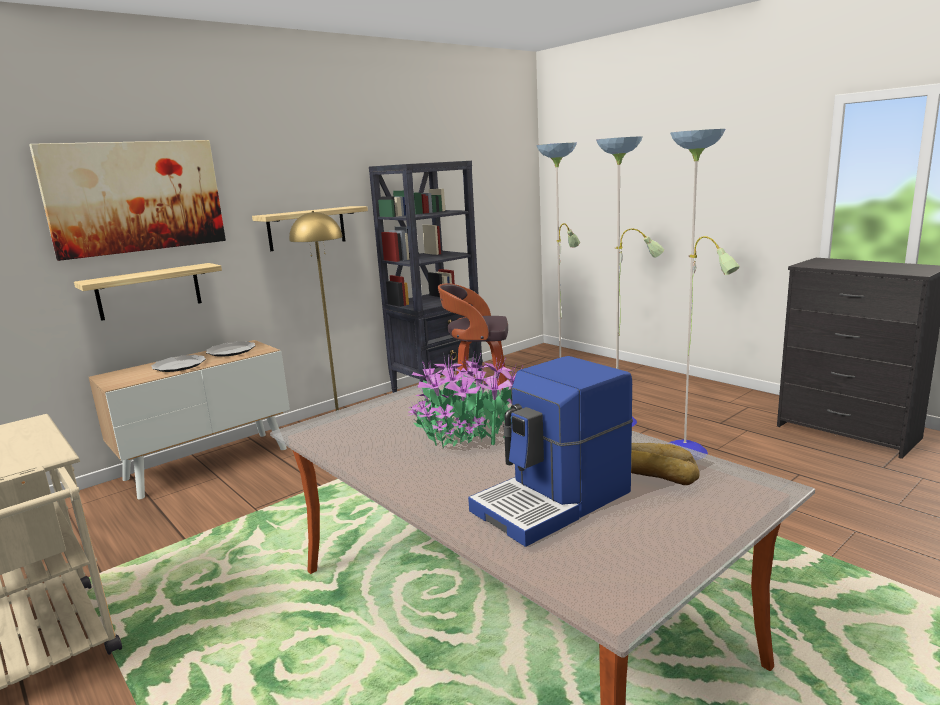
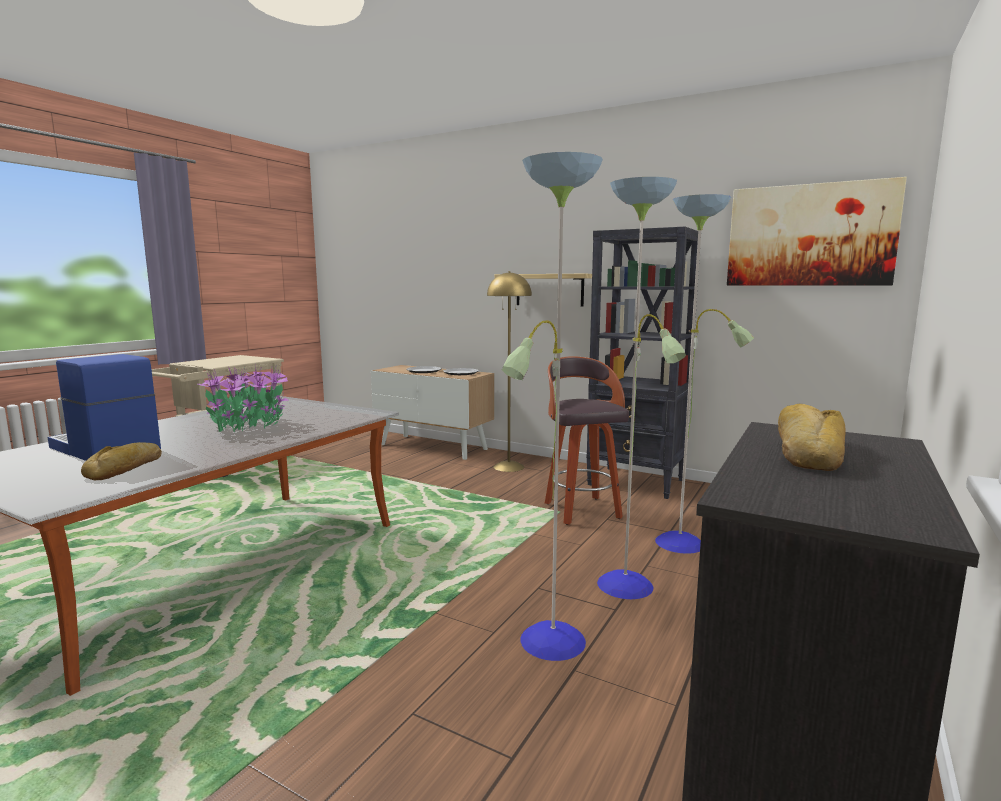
camera: 70 degrees right, 5 degrees down
(136, 197) = (439, 255): picture -> picture (809, 235)
(149, 291) = (437, 319): shelf -> none
(847, 265) = (808, 452): none -> bread

